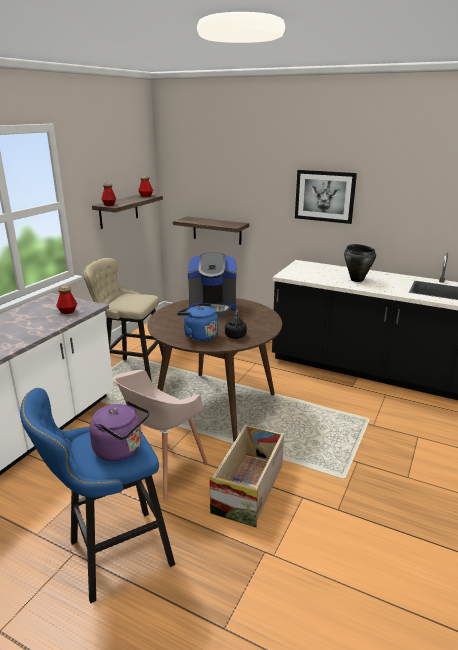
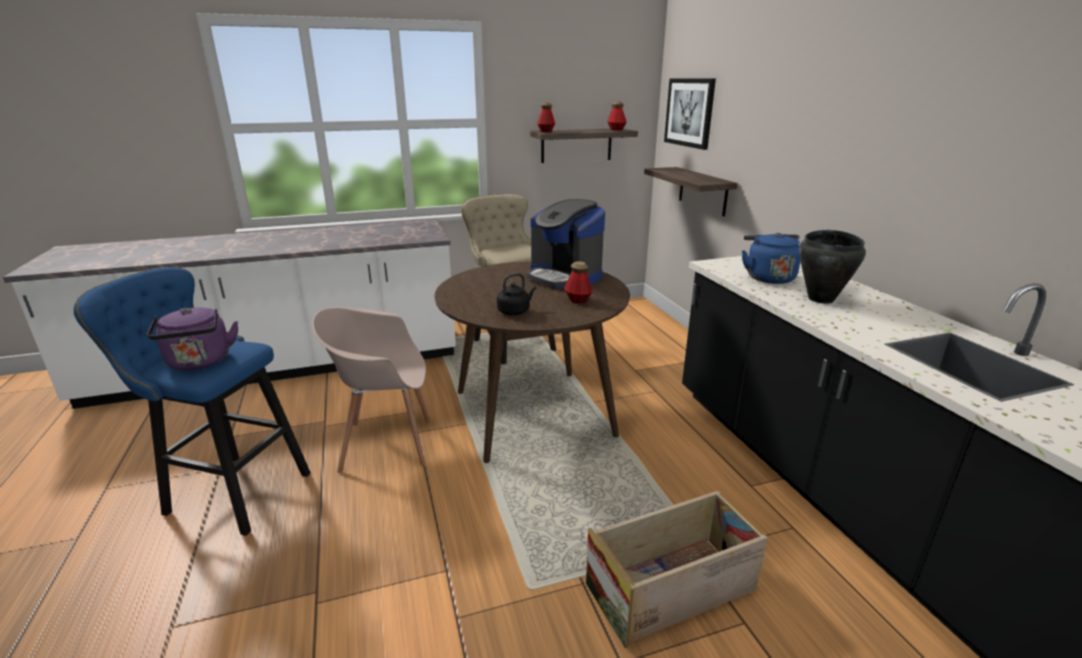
camera: 45 degrees right, 0 degrees up
(67, 311) = (405, 236): bottle -> bottle (578, 300)
(199, 336) = (478, 298): blue kettle -> blue kettle (767, 277)
(249, 487) = (418, 516): crate -> crate (672, 587)
(324, 196) = (841, 141): picture -> picture (689, 112)

